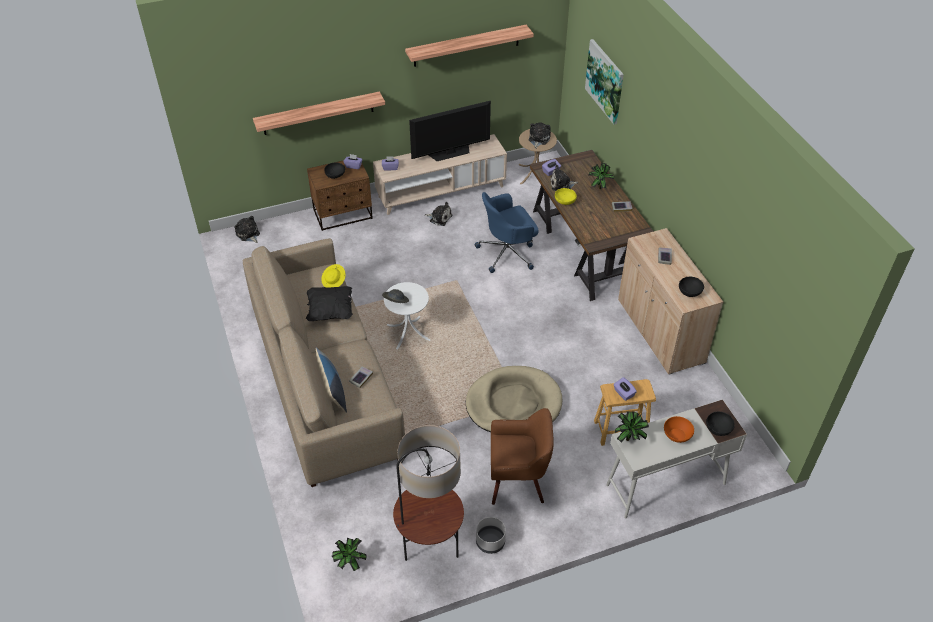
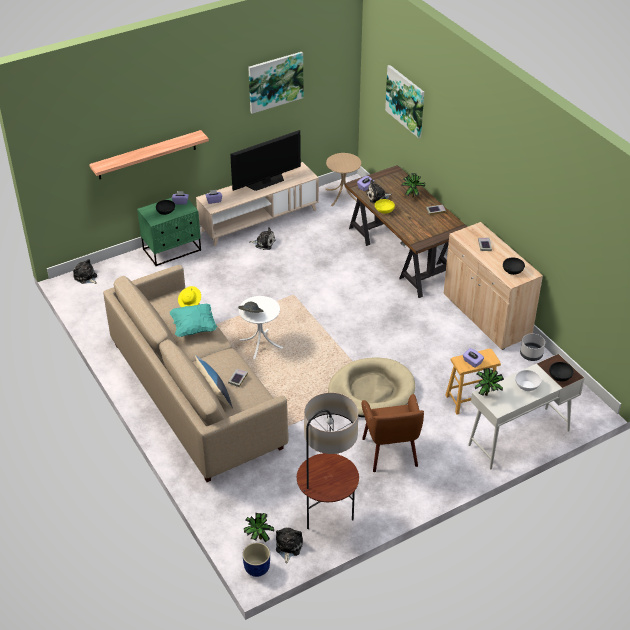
camera: 10 degrees left, 5 degrees down
(330, 311) = (194, 327): black pillow -> turquoise pillow
(339, 599) = (256, 568): none -> blue planter
(343, 214) = (172, 250): brown nightstand -> green nightstand
(466, 46) = (275, 81): shelf -> picture
(490, 542) = (379, 504): grey planter -> grey planter (531, 354)
(507, 253) = (334, 266): blue office chair -> none
(518, 481) = (390, 452): brown armchair -> brown armchair turned 90 degrees clockwise
(538, 139) = (344, 162): plush toy -> plush toy (288, 547)
(677, 435) = (527, 386): orange bowl -> white bowl

